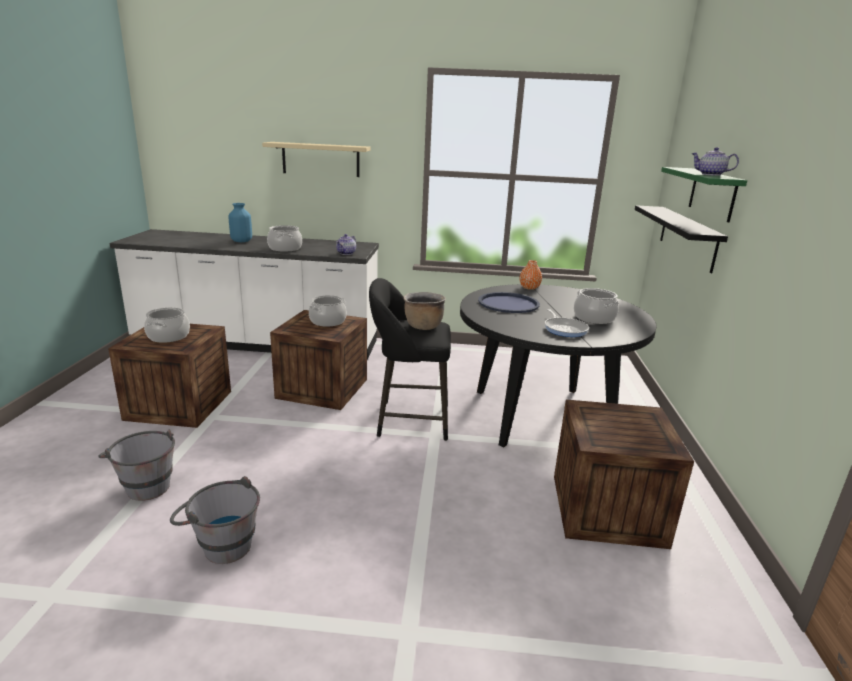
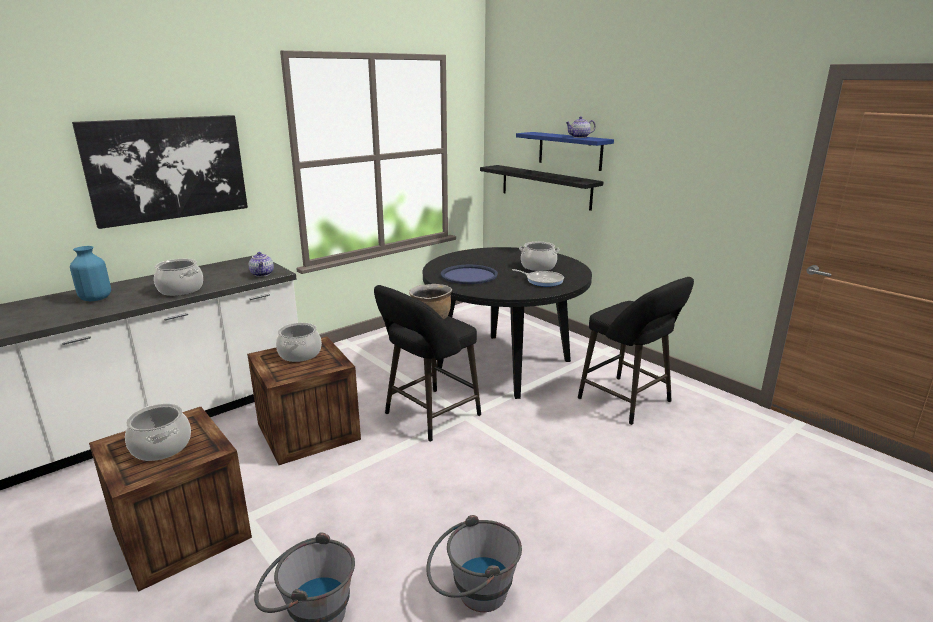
camera: 45 degrees left, 0 degrees up
(320, 159) = (167, 169): beige shelf -> picture
(529, 288) = (450, 258): orange vase -> none
(607, 510) = (628, 402): crate -> black stool
(712, 194) = (570, 151): green shelf -> blue shelf

